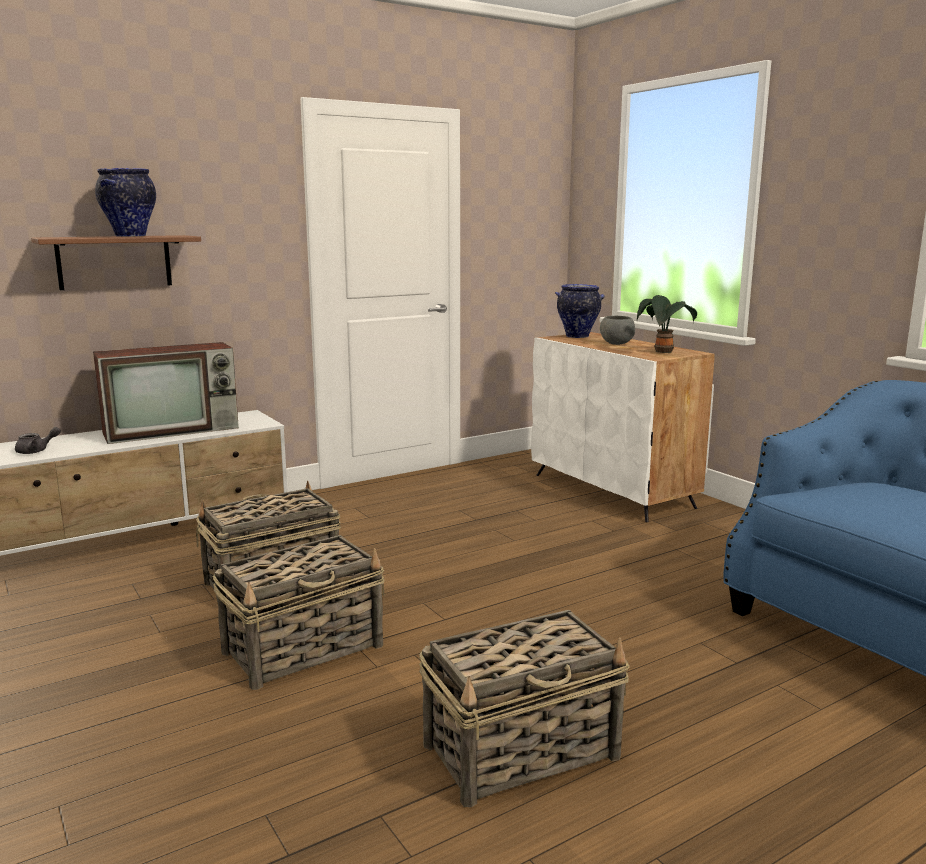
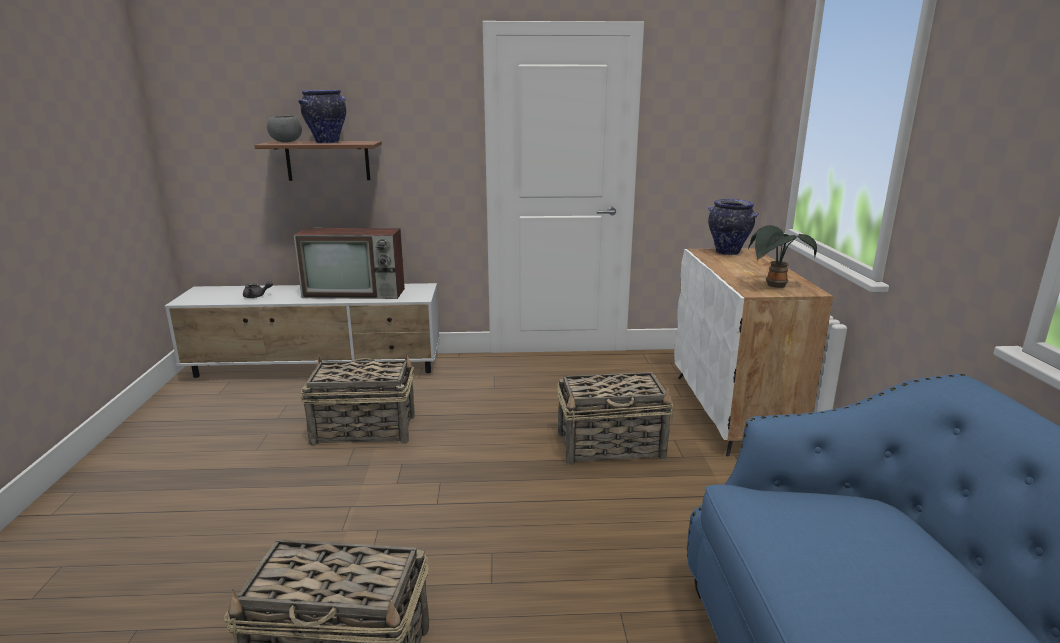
camera: 30 degrees right, 5 degrees up
(305, 649) = (317, 496): basket -> basket (612, 446)
(616, 344) = (747, 268): grey bowl -> grey bowl (286, 142)

